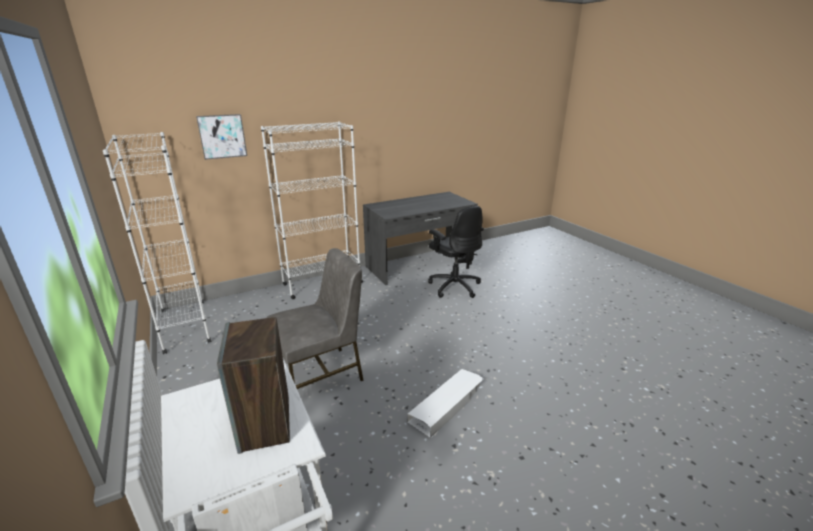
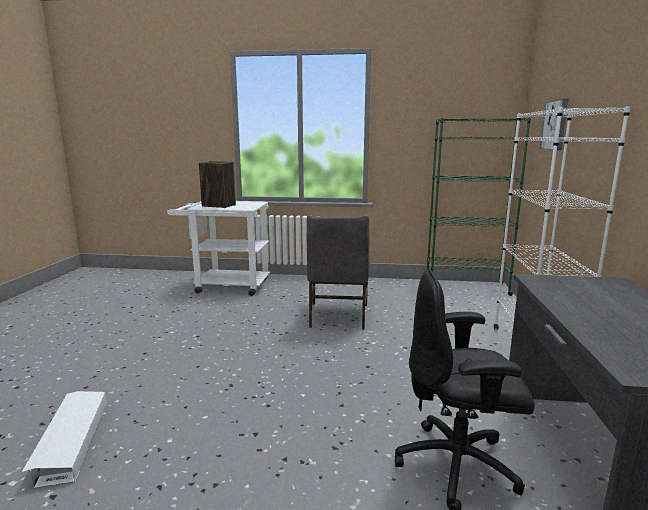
camera: 125 degrees right, 10 degrees down
(185, 326) = (466, 287): white bookcase -> green bookcase
(447, 404) = (231, 347): white storage box -> white storage box (71, 441)

